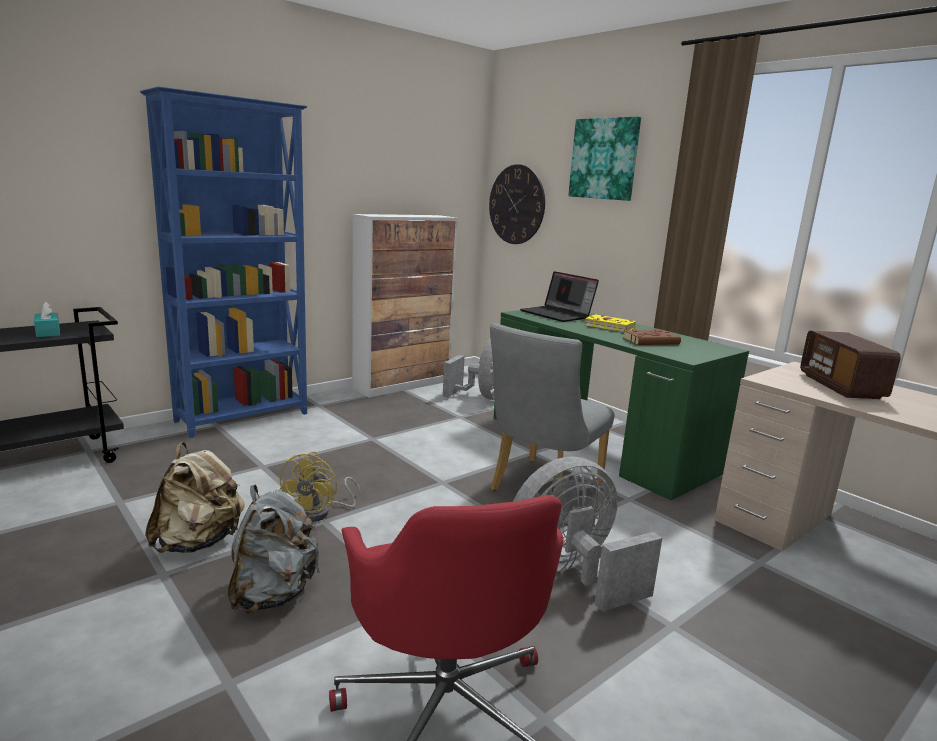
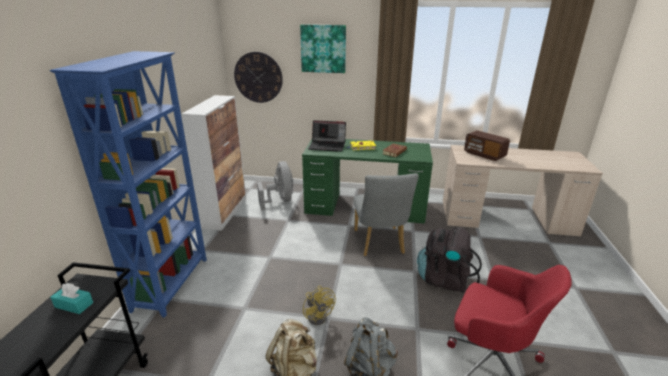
camera: 40 degrees left, 10 degrees up
(571, 575) = (444, 279): grey fan -> black backpack

